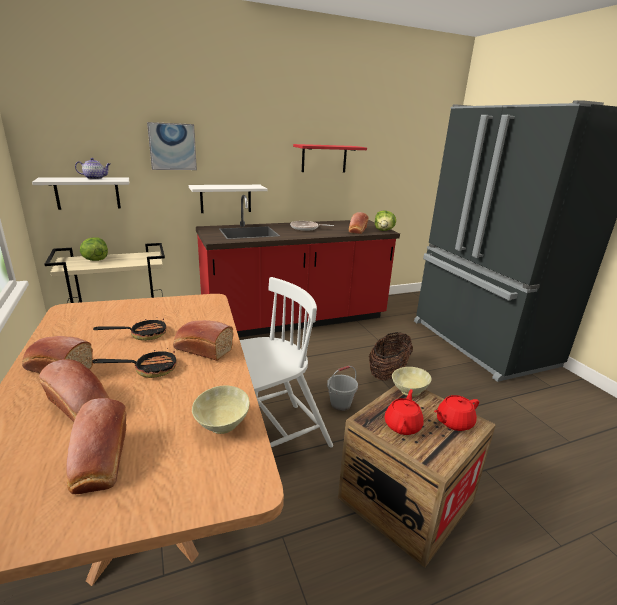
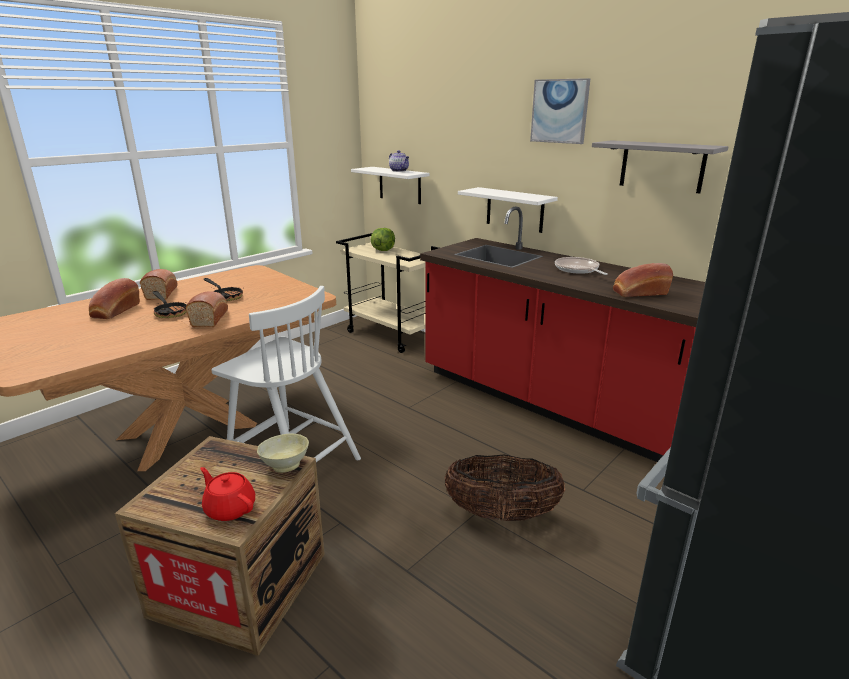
camera: 65 degrees right, 0 degrees up
(100, 462) = (55, 331): bread -> none
(172, 146) = (468, 141): picture -> picture (559, 111)
(221, 425) = (95, 350): beige bowl -> none
(324, 158) = (662, 166): red shelf -> grey shelf
(340, 404) = (388, 489): grey bucket -> none
(383, 230) = (684, 306): lettuce -> none
(403, 425) = (210, 471): red teapot -> none

